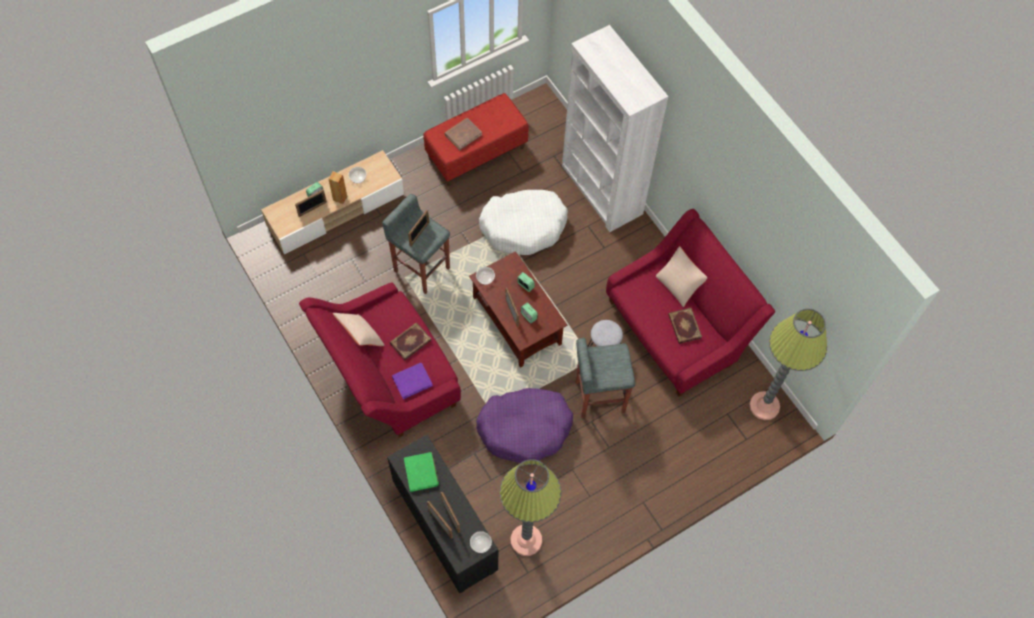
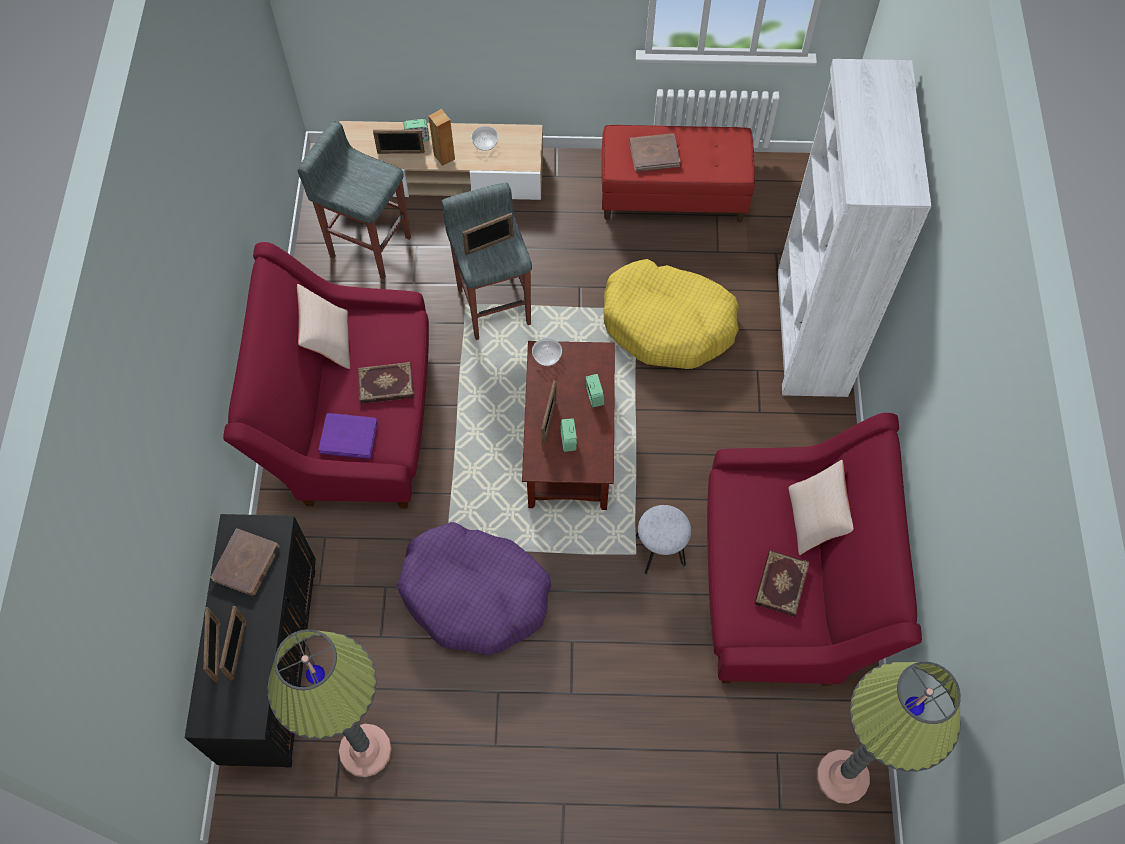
camera: 35 degrees right, 0 degrees up
(421, 472) = (246, 563): green book -> brown book
(481, 544) = (247, 716): bowl -> none
(523, 226) = (668, 323): white dog bed -> yellow dog bed
(598, 396) = (607, 612): grey stool -> grey stool (370, 246)

